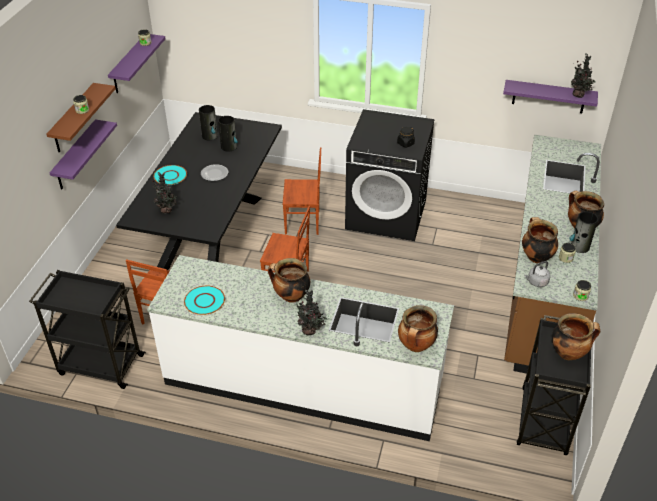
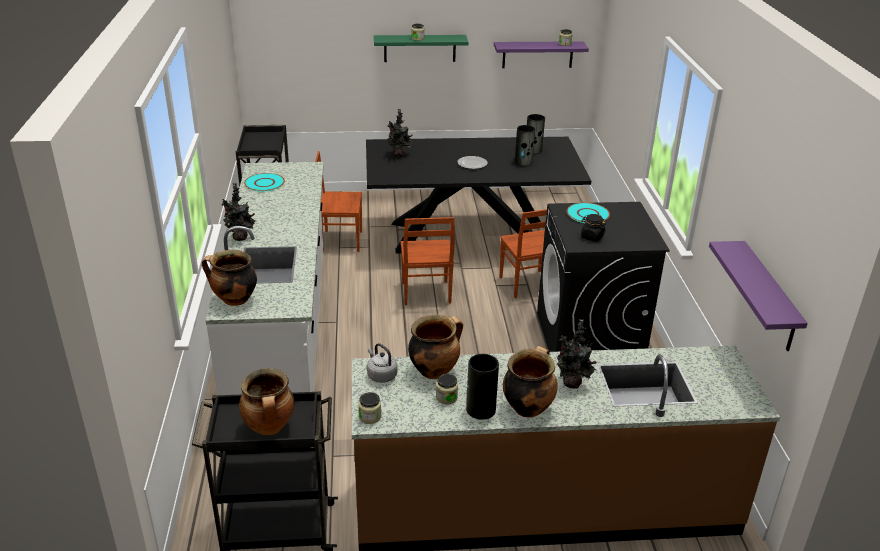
camera: 70 degrees right, 10 degrees down
(73, 119) = (419, 48): brown shelf -> green shelf
(76, 156) = (409, 82): purple shelf -> none
(170, 176) = (452, 146): turquoise plate -> turquoise plate (587, 214)
(290, 296) = (286, 221): cooking pot -> none
(579, 95) = (771, 305): potted plant -> potted plant (571, 384)

